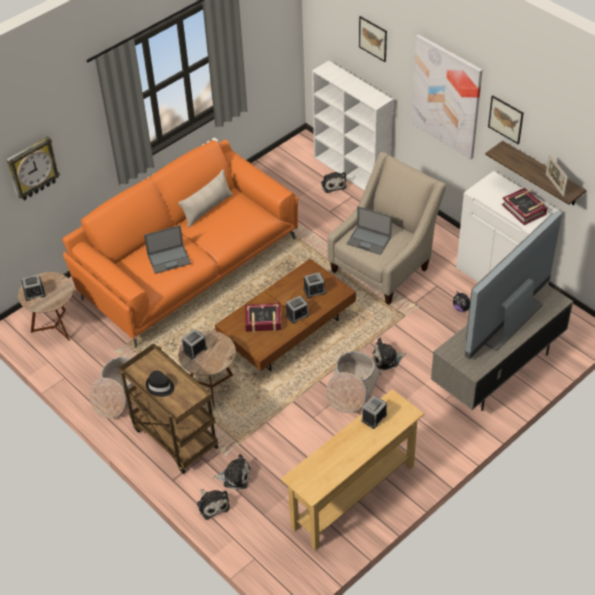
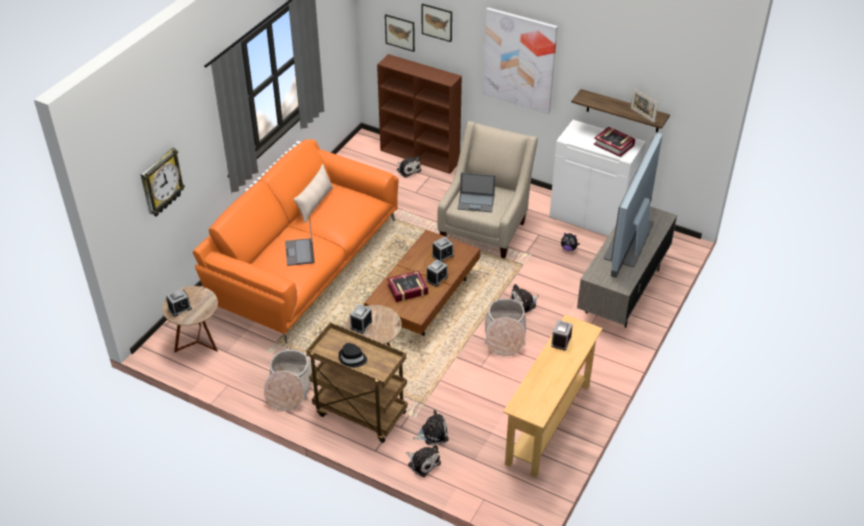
camera: 20 degrees left, 5 degrees down
(169, 259) = (300, 252): laptop -> laptop turned 120 degrees clockwise
(352, 172) = (420, 156): white bookcase -> brown bookcase
(506, 119) = (583, 67): picture -> picture (400, 32)

